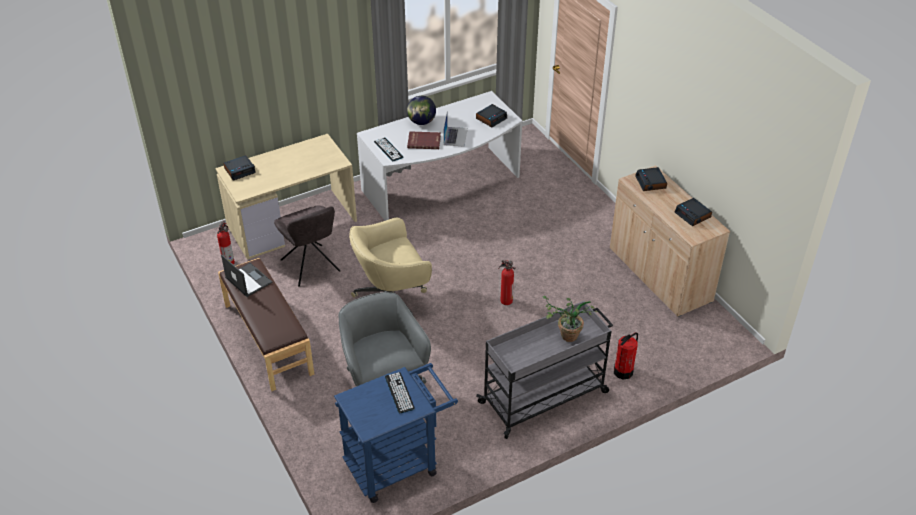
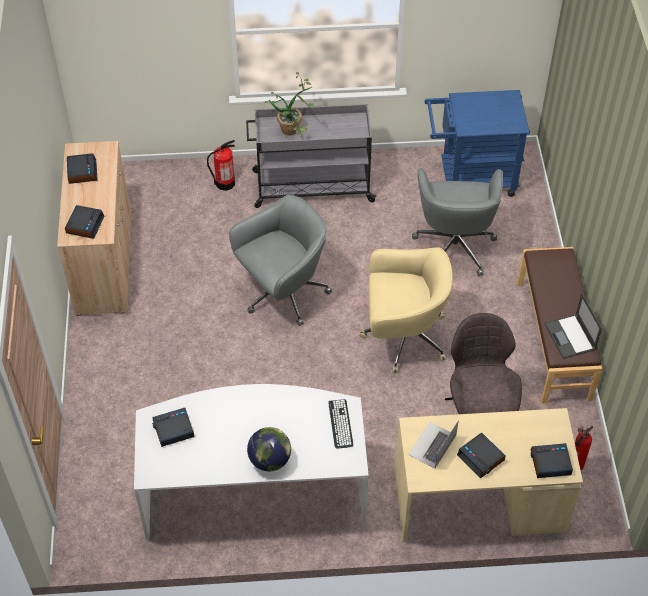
camera: 155 degrees left, 10 degrees up
(287, 160) = (481, 458): none -> alarm clock
(399, 393) = (472, 115): keyboard -> none
(424, 141) = (286, 421): red book -> none
(455, 136) = (241, 414): laptop -> laptop (432, 445)
(505, 300) = (283, 293): fire extinguisher -> grey office chair

